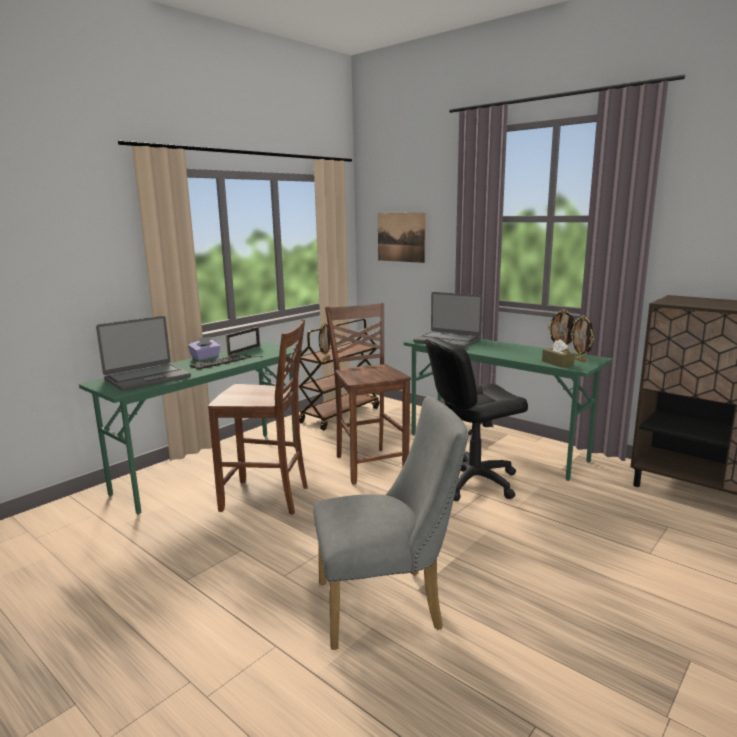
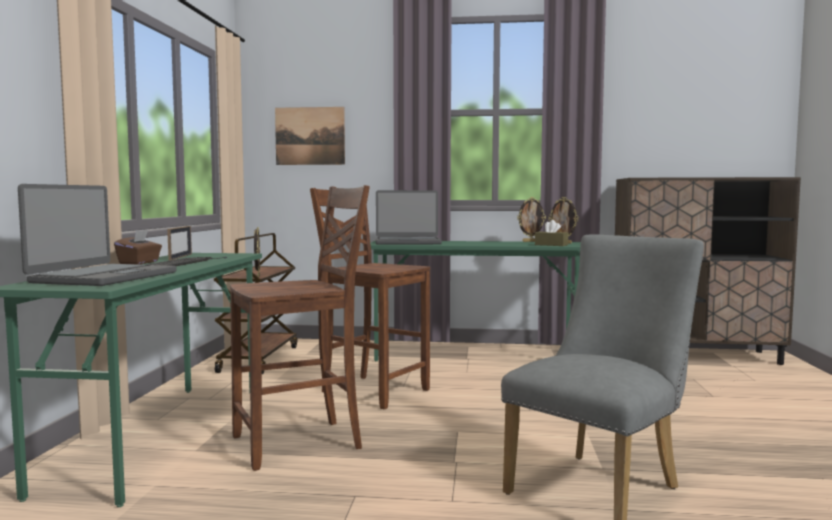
camera: 35 degrees left, 10 degrees down
(205, 357) = (139, 263): purple tissue box -> brown tissue box
(473, 481) = (500, 382): black office chair -> none

